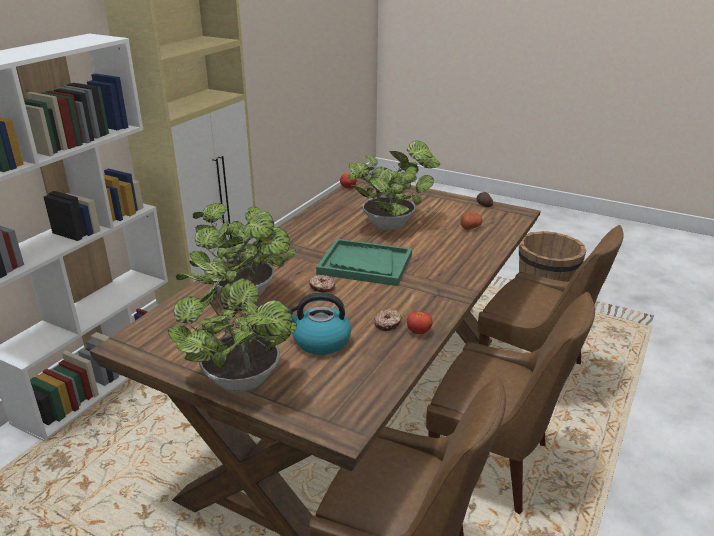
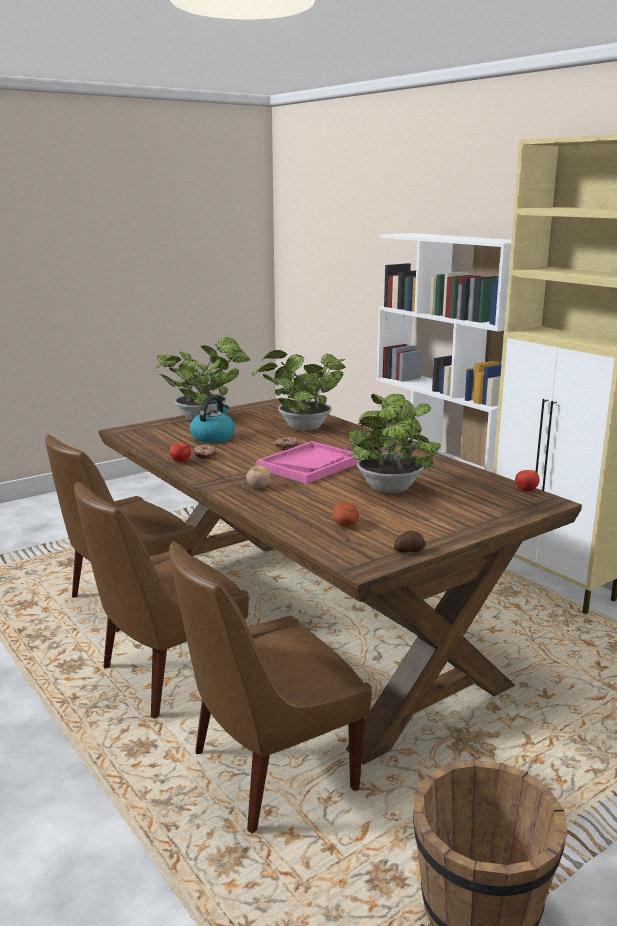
camera: 115 degrees right, 10 degrees down
(364, 264) = (309, 465): green tray -> pink tray
(440, 272) = (258, 487): none -> tomato

